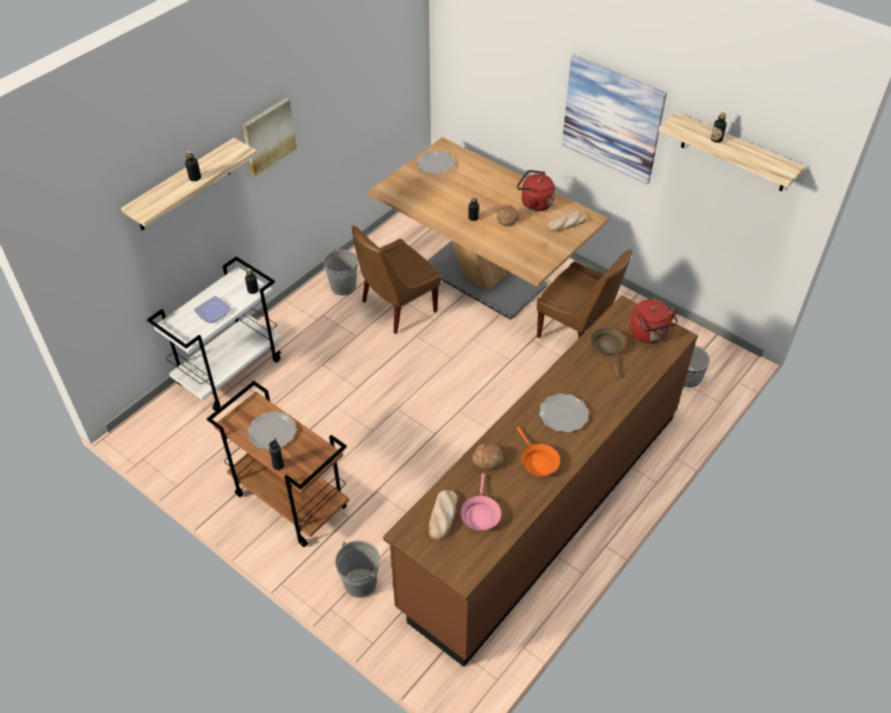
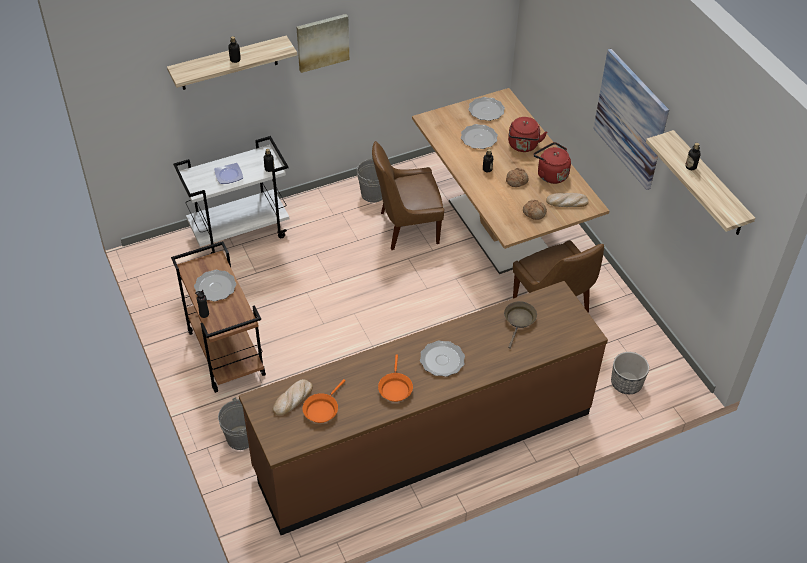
camera: 25 degrees right, 0 degrees up
(446, 191) = (479, 138): none -> plate
(480, 514) = (322, 409): pink frying pan -> orange frying pan
(488, 459) = (356, 370): bread -> bread (534, 212)
(649, 334) = (564, 322): red kettle -> red kettle (523, 146)

